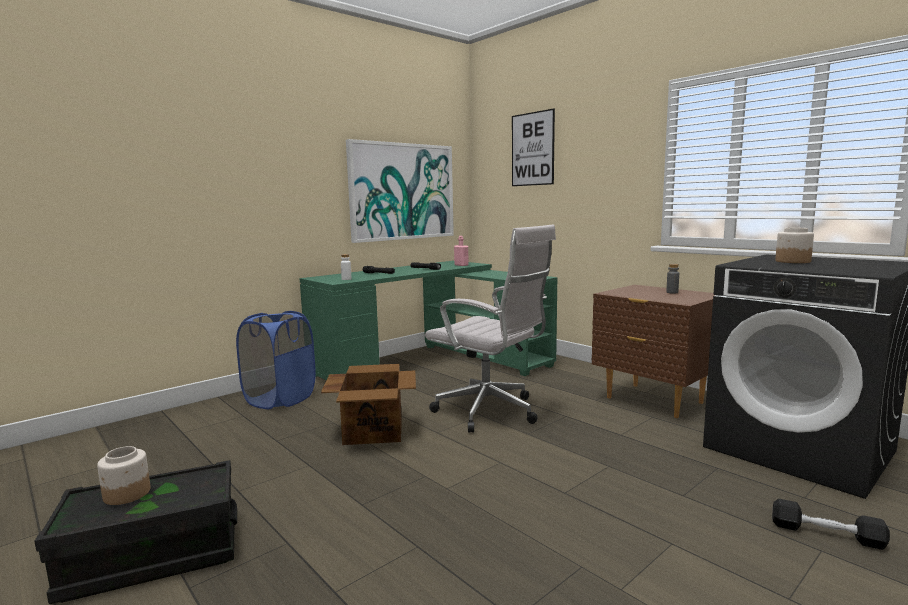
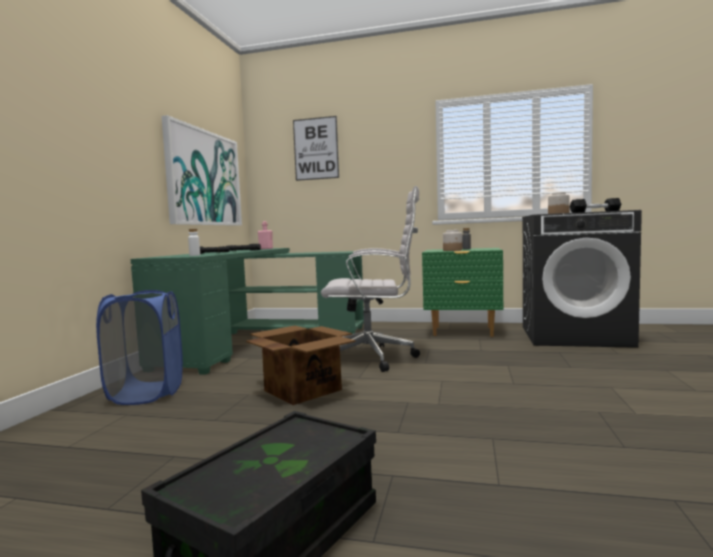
camera: 35 degrees left, 5 degrees down
(127, 494) = (245, 464): jar -> jar (452, 250)
(653, 400) = (463, 332): brown nightstand -> green nightstand
(826, 534) = (654, 363): black dumbbell -> black dumbbell (595, 212)

